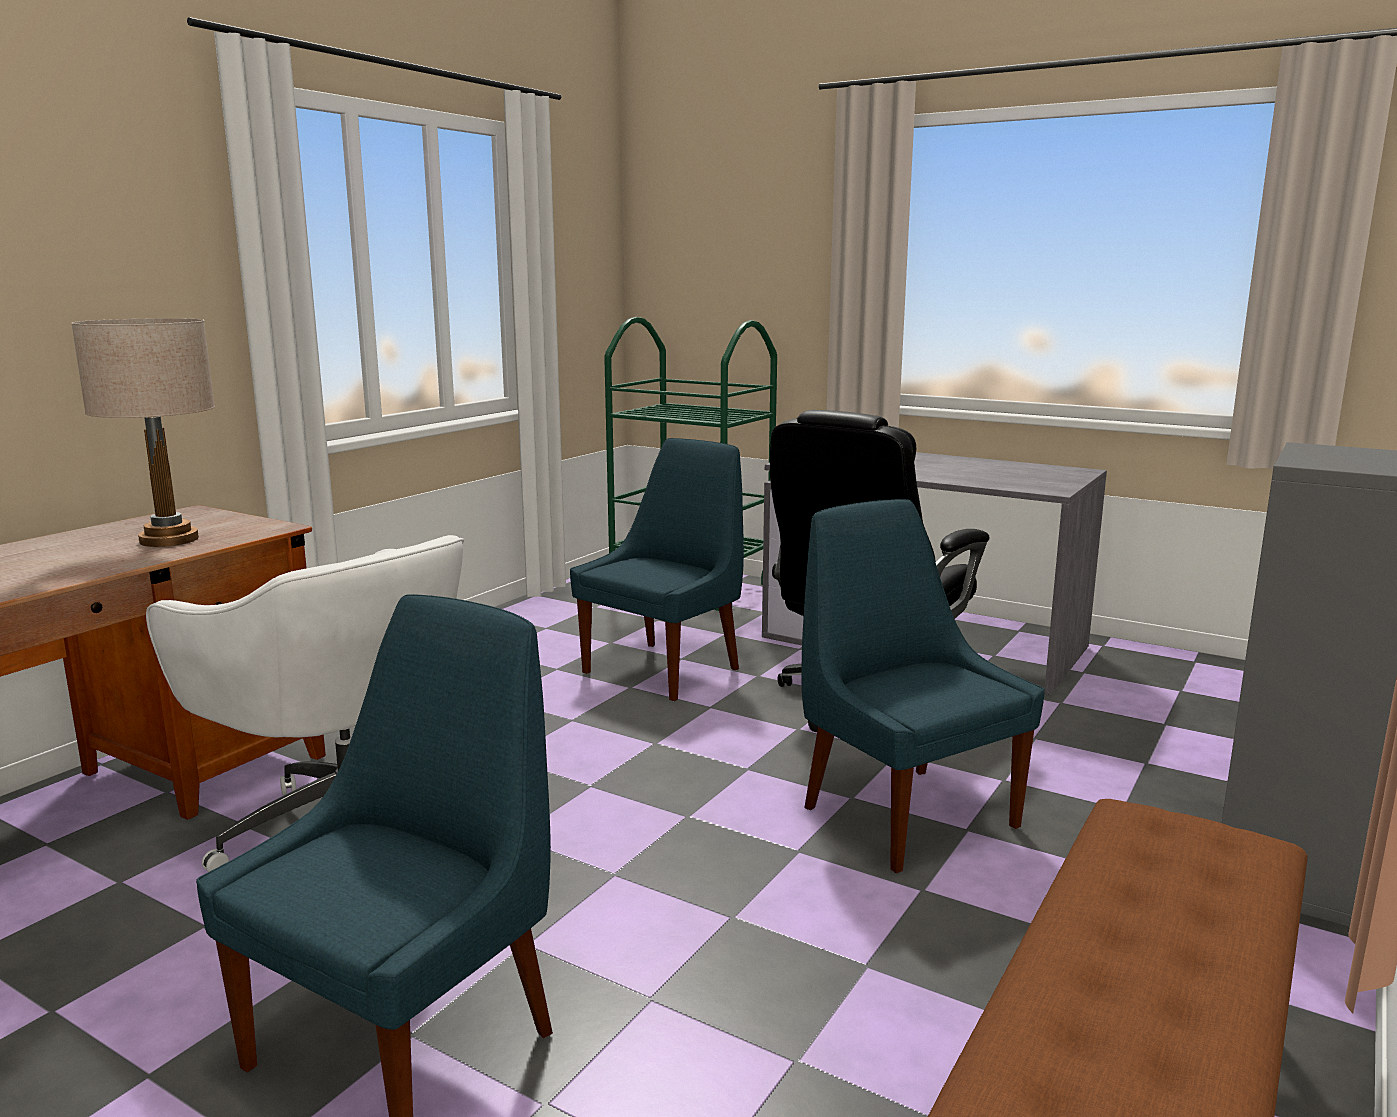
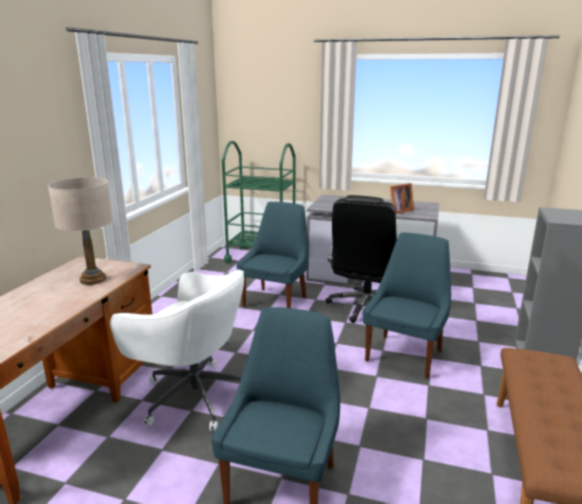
camera: 15 degrees left, 5 degrees up
(904, 814) = (405, 354): blue chair -> blue chair turned 75 degrees clockwise
(983, 478) = (398, 211): none -> picture frame

